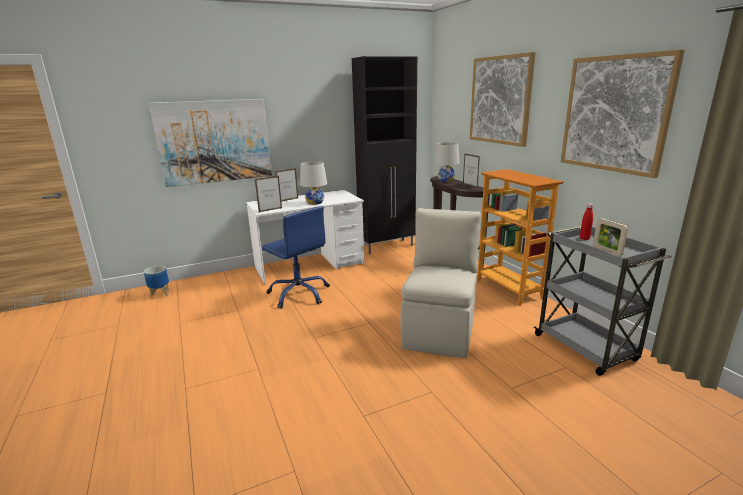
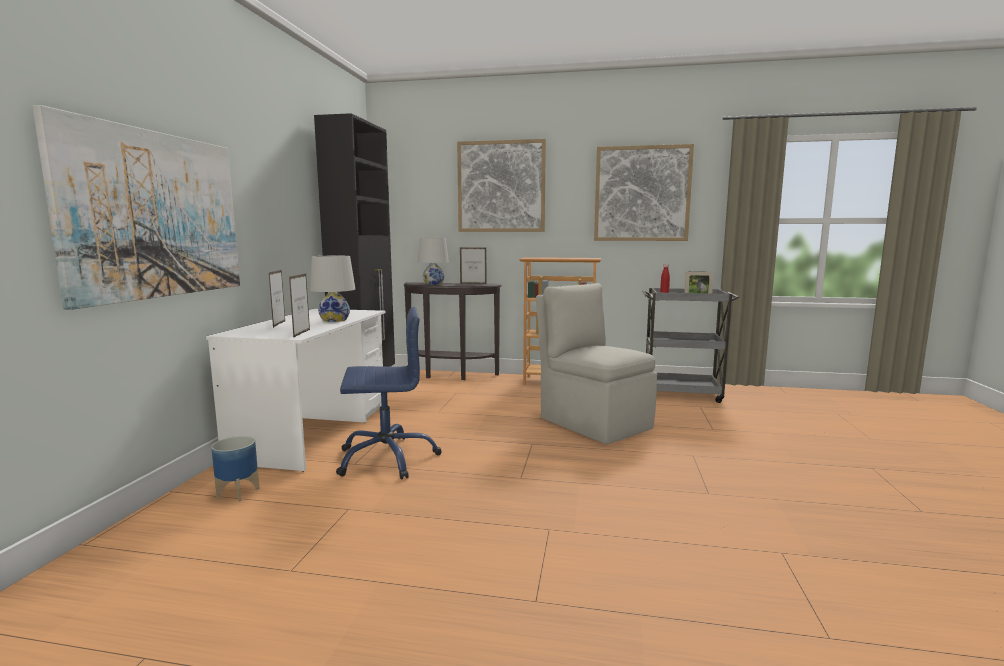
camera: 55 degrees left, 10 degrees down
(160, 294) = (108, 574): planter -> planter (237, 493)

